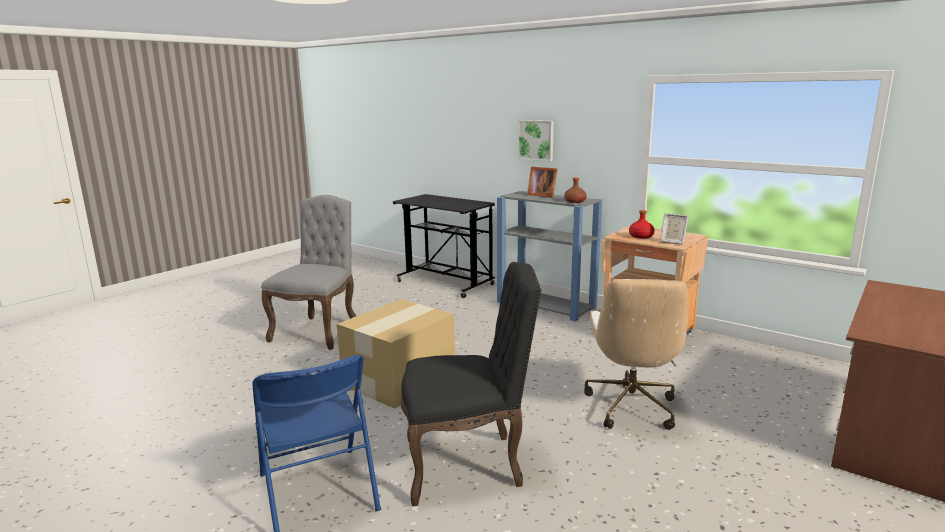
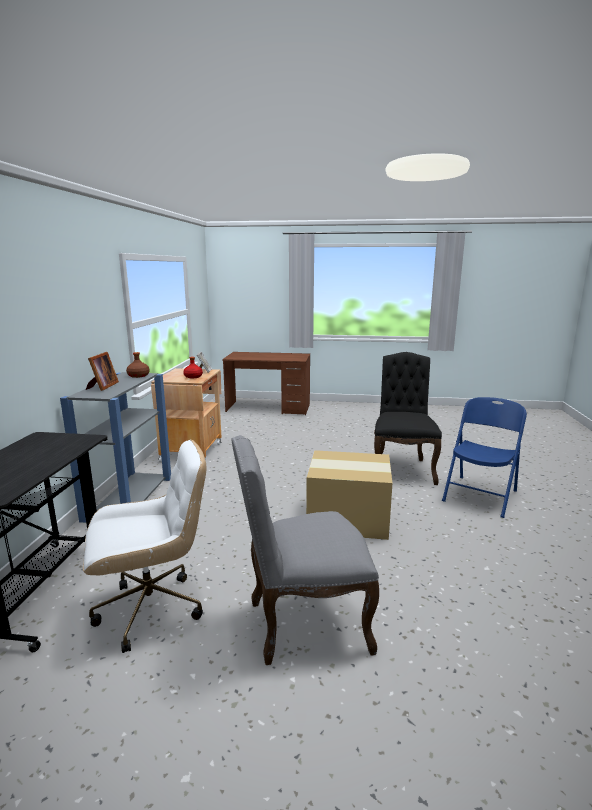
camera: 120 degrees left, 0 degrees up
(465, 464) = (402, 469): black chair -> black chair turned 45 degrees clockwise
(536, 140) = (58, 328): picture -> none
(630, 409) = (300, 445): white office chair -> white office chair (154, 609)

